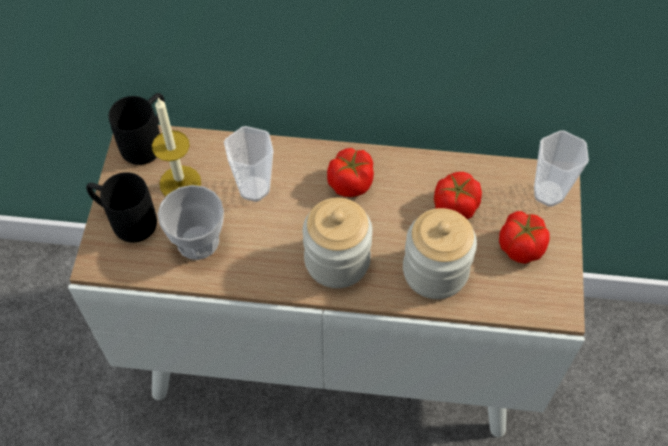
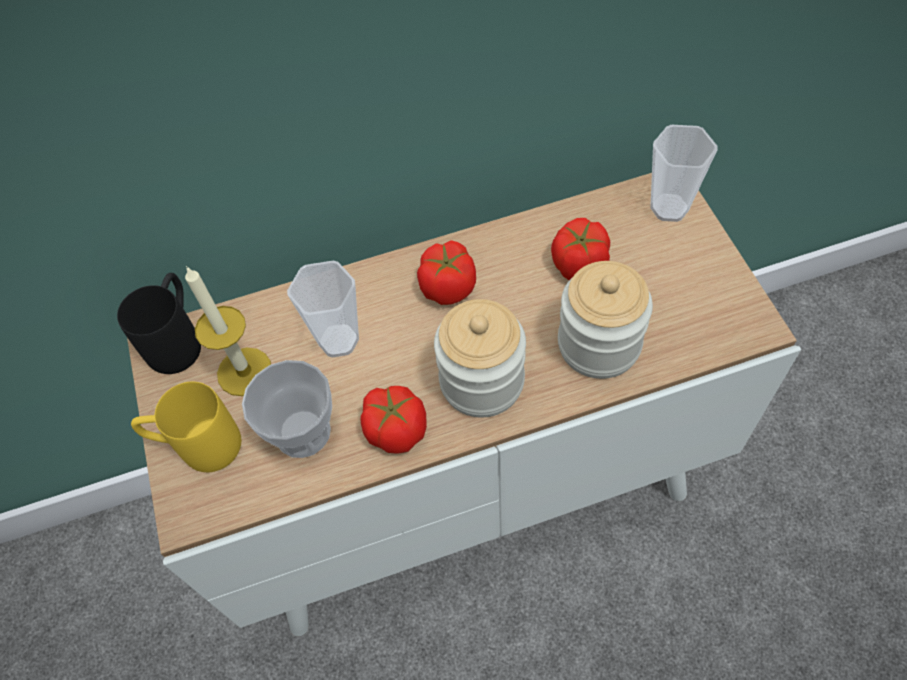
camera: 20 degrees left, 0 degrees up
(125, 220) = (197, 446): black mug -> yellow mug
(520, 246) = (674, 277): tomato -> tomato (396, 429)

